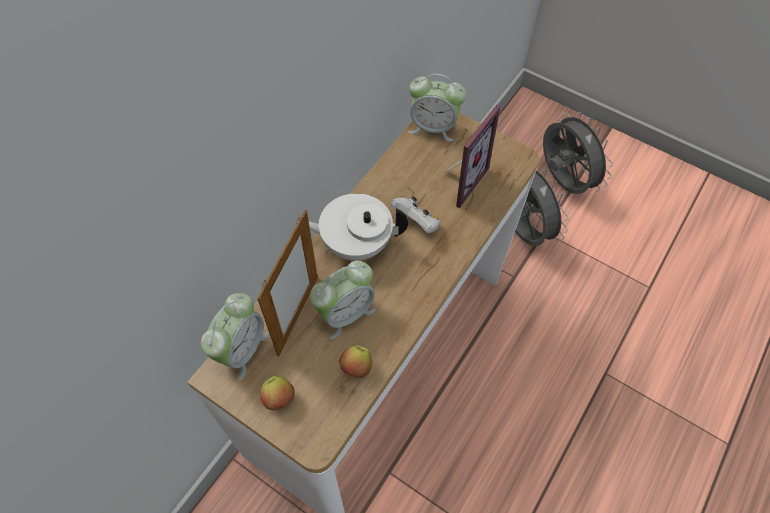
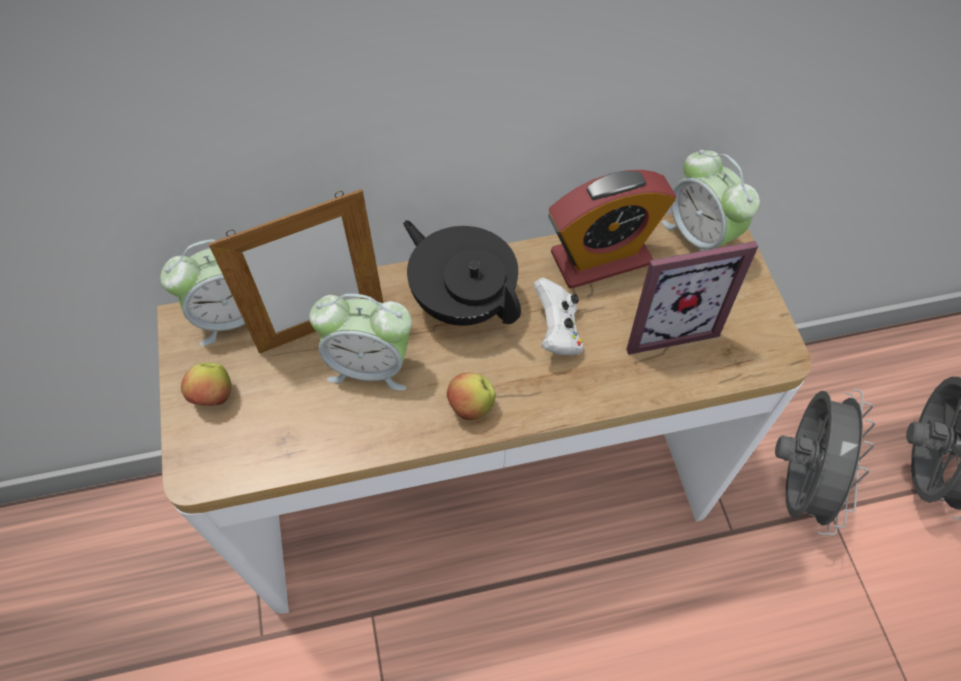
camera: 45 degrees right, 0 degrees up
(355, 243) = (463, 300): white teapot -> black teapot
(356, 367) = (318, 433): apple -> apple (471, 406)
(399, 171) = (601, 258): none -> alarm clock

